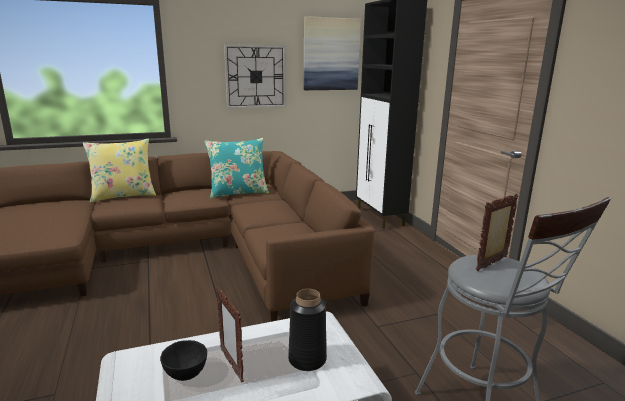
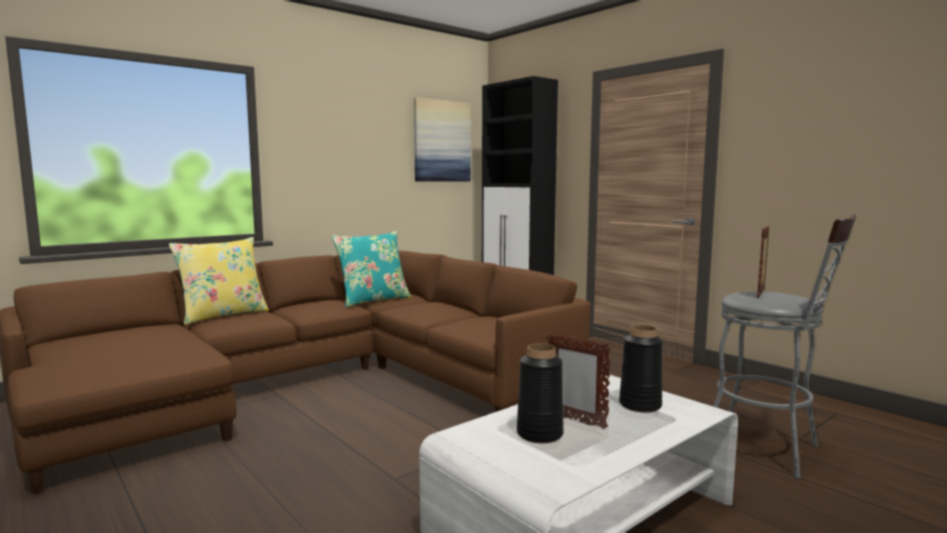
camera: 20 degrees left, 10 degrees down
(185, 373) = (539, 434): black bowl -> black vase
(255, 76) = (363, 164): wall clock -> none

